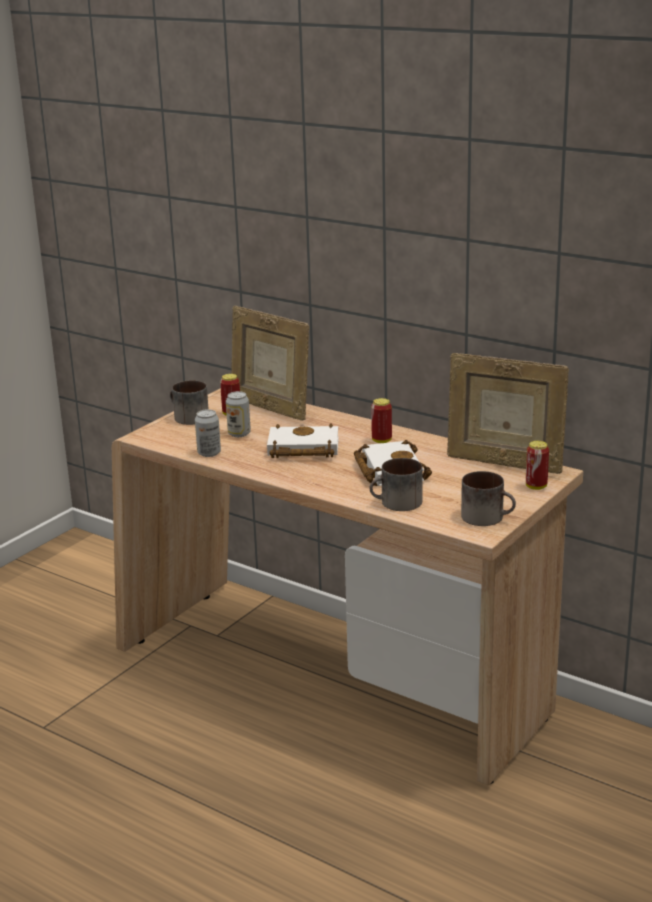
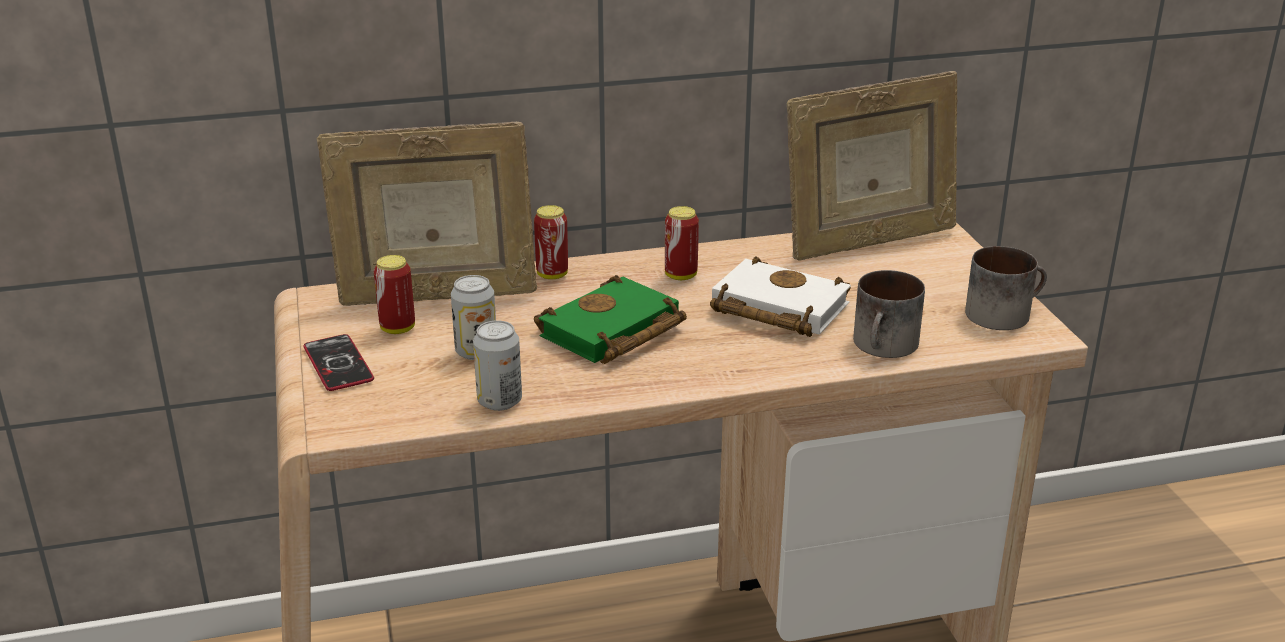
camera: 50 degrees left, 5 degrees up
(187, 417) = (338, 364): mug -> phone
(301, 449) = (611, 333): white book -> green book
(536, 487) = (958, 254): can -> can (552, 274)

